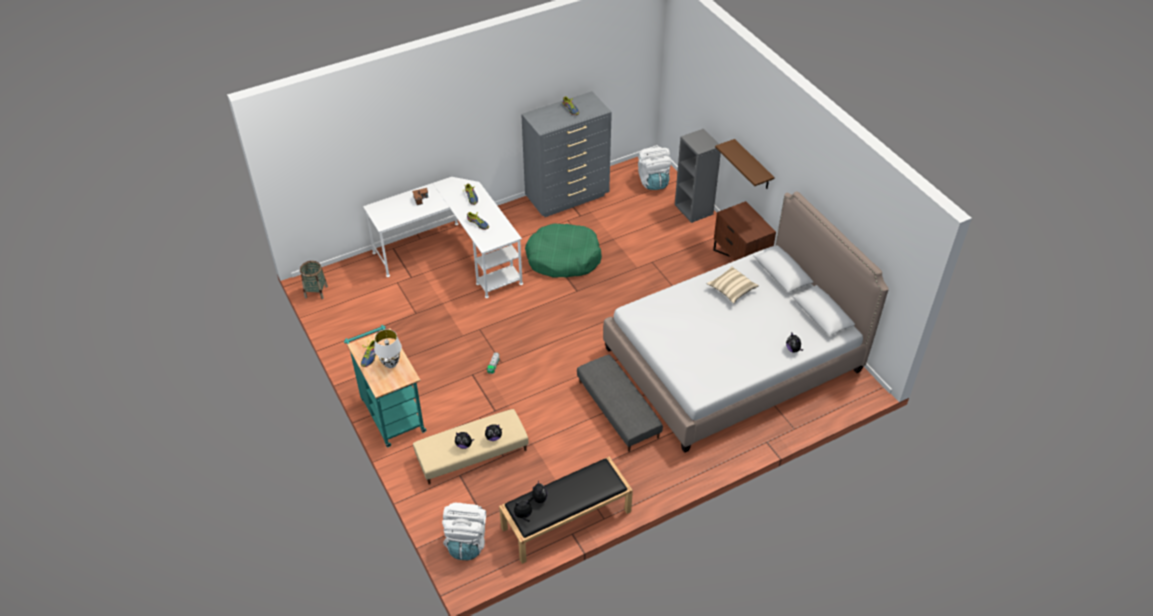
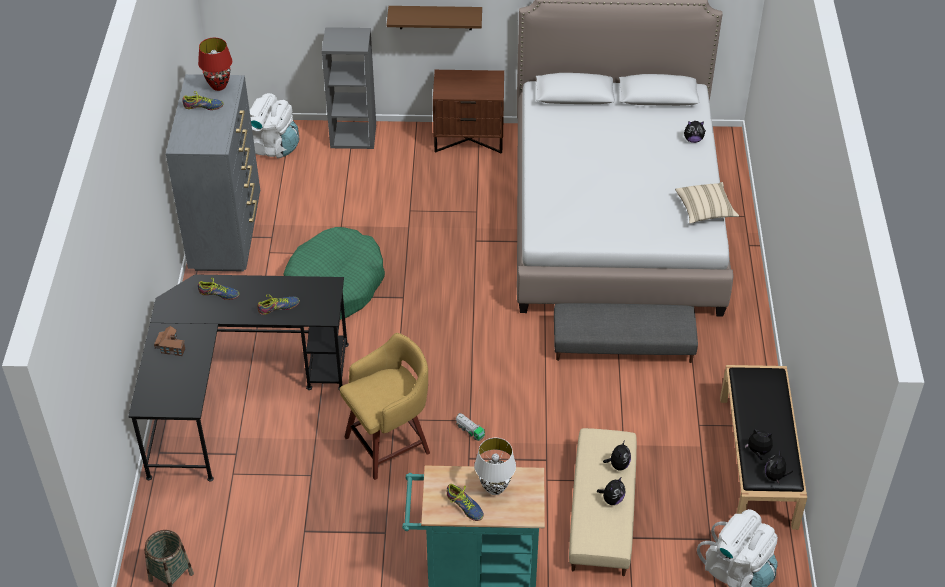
camera: 60 degrees left, 0 degrees up
(453, 256) = (233, 392): white desk -> black desk
(459, 335) = (390, 444): none -> yellow stool
(592, 107) = (218, 86): none -> red table lamp
(731, 290) = (570, 143): beige pillow -> beige pillow (705, 210)

